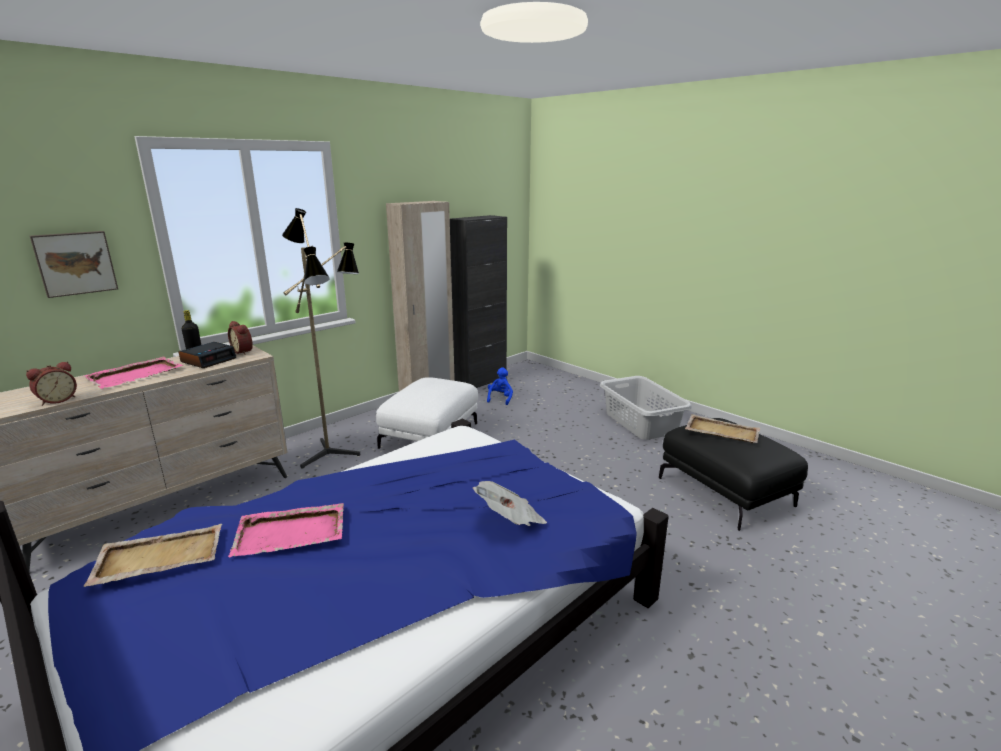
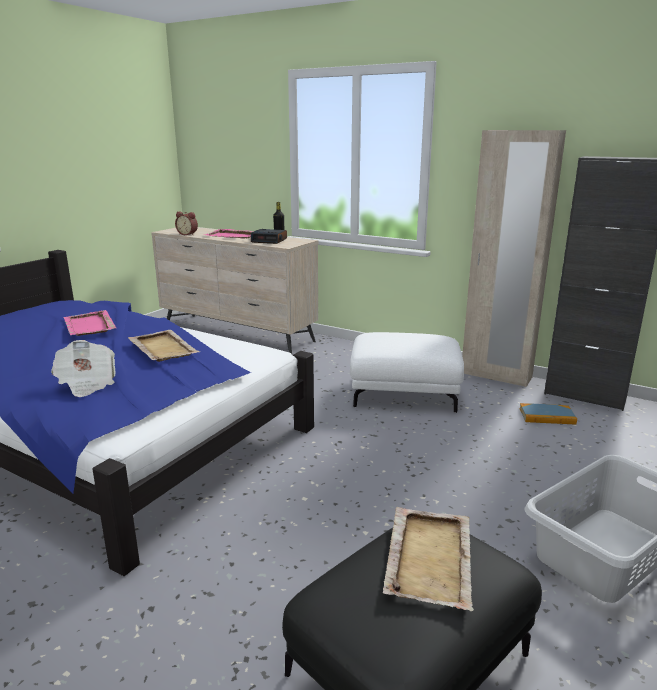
camera: 75 degrees right, 0 degrees up
(75, 263) = (249, 158): picture -> none
(158, 557) = (73, 307): beige tray -> beige tray (162, 348)
(244, 351) = (293, 243): alarm clock -> none
(334, 452) = (340, 361): floor lamp -> none
(500, 398) = (547, 416): blue plush toy -> book

